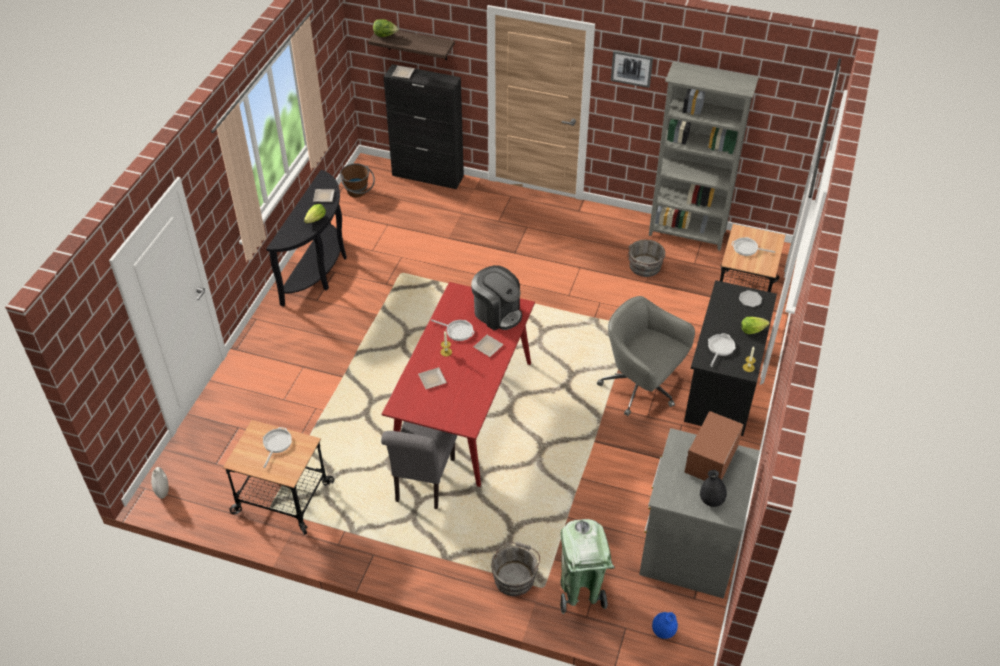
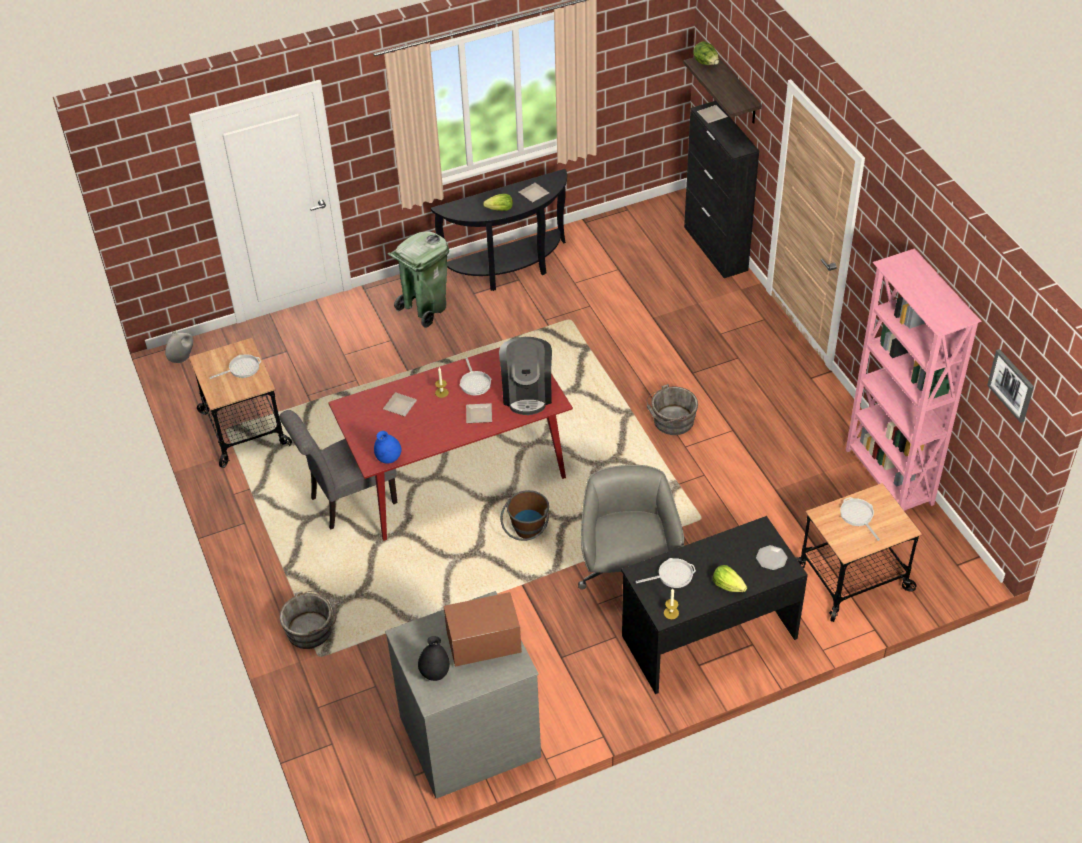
camera: 50 degrees right, 0 degrees up
(358, 193) = (632, 224): brown bucket -> brown bucket (527, 533)
(580, 592) = (340, 686): green trash can -> green trash can (424, 308)
(632, 68) = (885, 233): picture -> picture (1011, 385)
(644, 267) = (795, 476): grey bucket -> grey bucket (671, 421)
(663, 632) = (353, 775): blue vase -> blue vase (388, 459)
(687, 234) = (888, 478): grey bookcase -> pink bookcase

